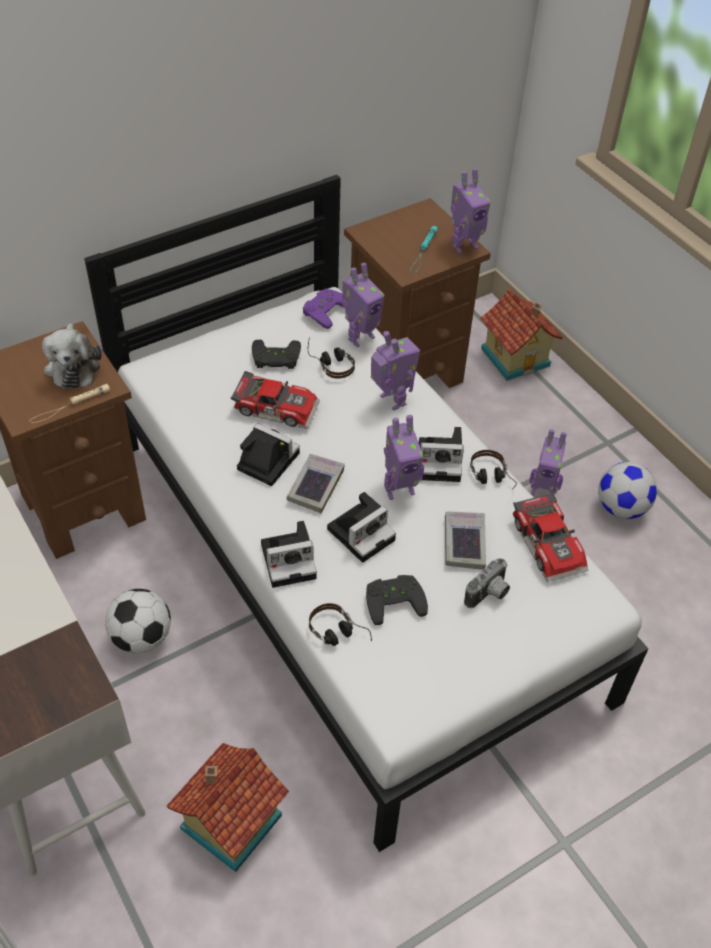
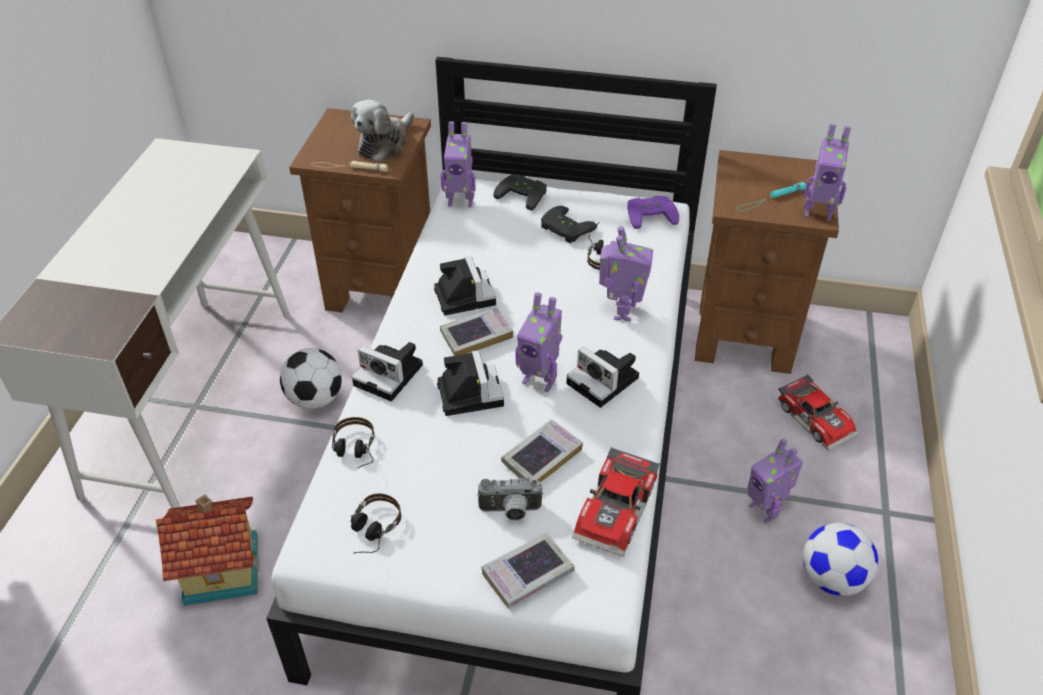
camera: 45 degrees right, 5 degrees down
(276, 406) = (521, 262): toy car -> toy car (817, 418)
(360, 337) = (654, 249): toy robot -> toy robot (460, 201)
(362, 532) = (469, 392): camera -> camera turned 105 degrees counterclockwise
(394, 599) = (429, 457): black game controller -> black game controller (523, 193)
(492, 479) = (632, 424): headphones -> headphones (371, 532)
(516, 356) = (872, 382): toy house -> none
(548, 626) = (528, 574): none -> book

